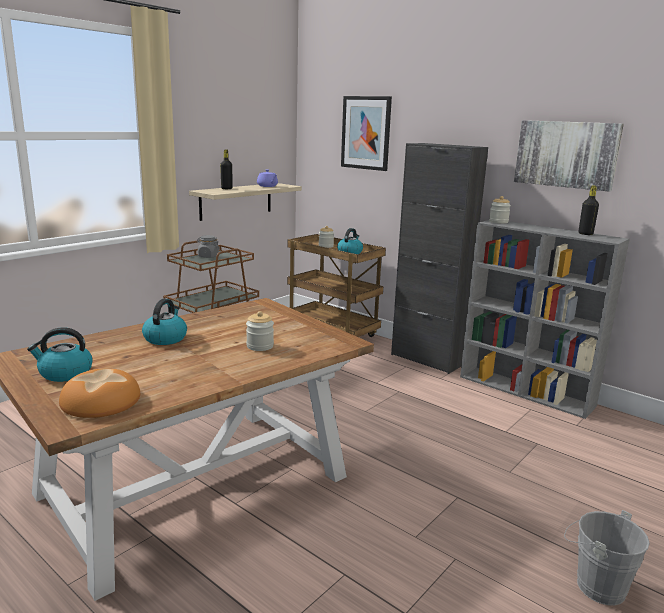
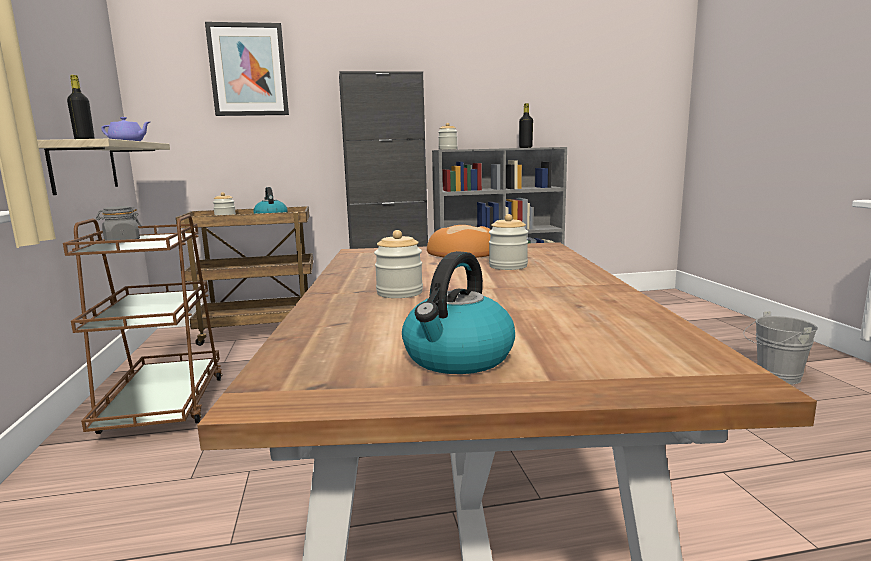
camera: 50 degrees left, 5 degrees down
(100, 400) = (624, 347): bread -> bread (463, 252)
(165, 338) = (399, 293): kettle -> jar
(566, 154) = (489, 80): picture -> none

